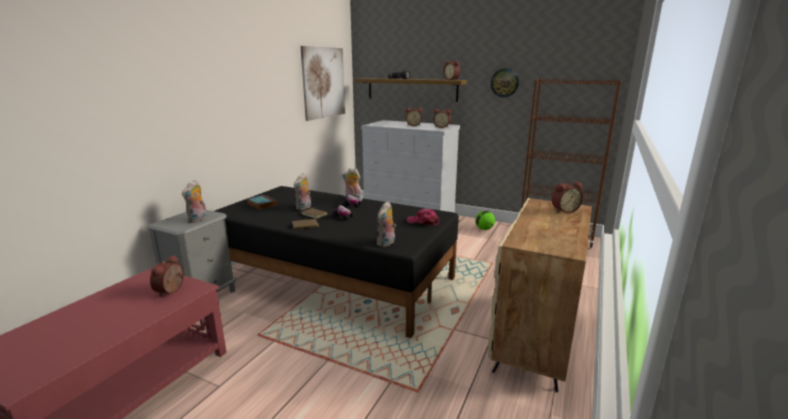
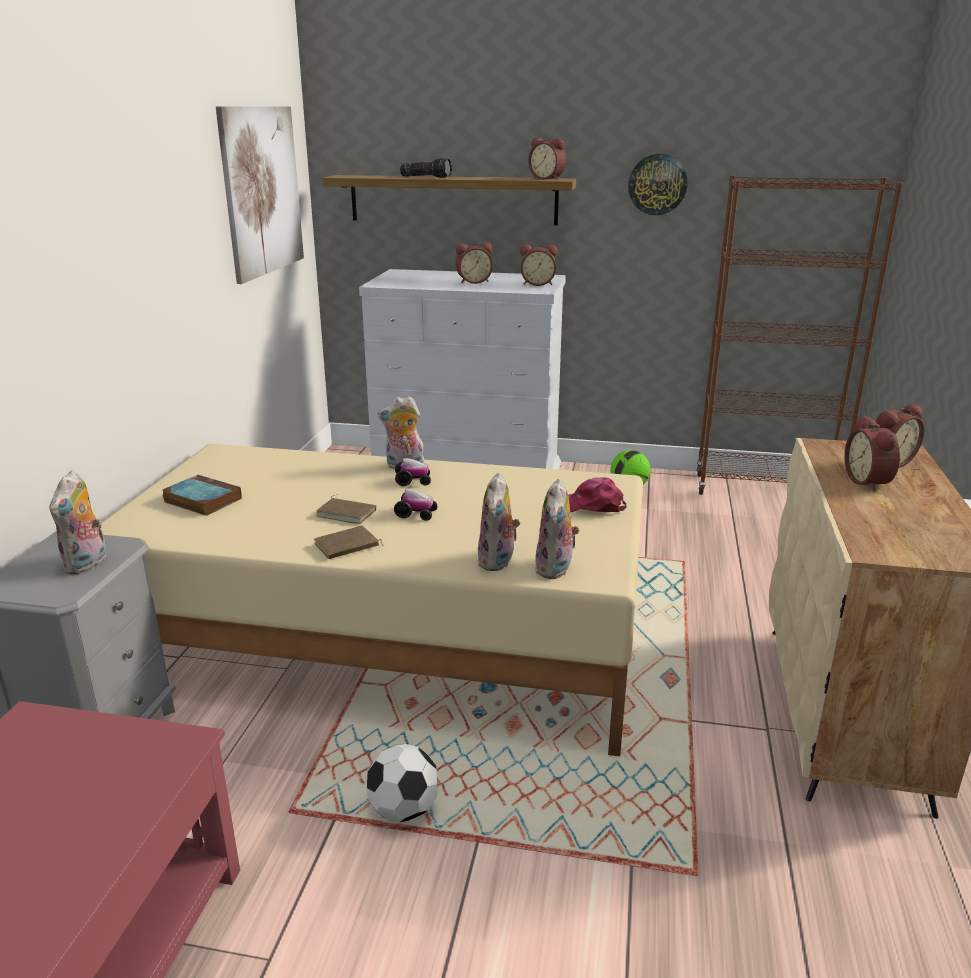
camera: 15 degrees left, 5 degrees up
(172, 291) = (115, 764): alarm clock -> alarm clock (869, 482)
(303, 342) = (404, 810): none -> football
(304, 208) = (309, 498): plush toy -> plush toy (498, 561)
(334, 278) = (386, 642): black bed -> beige bed

